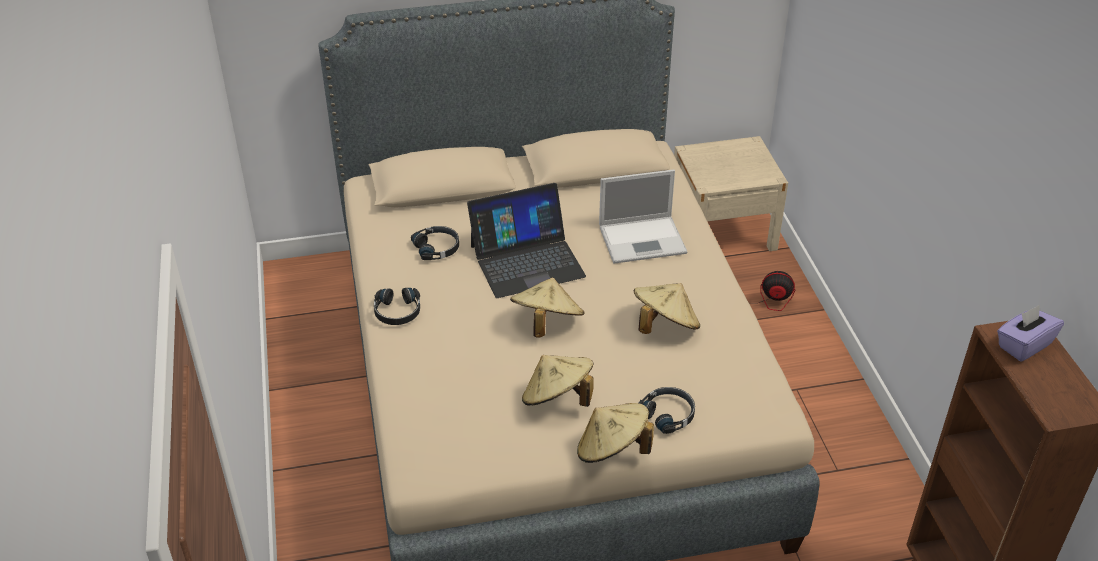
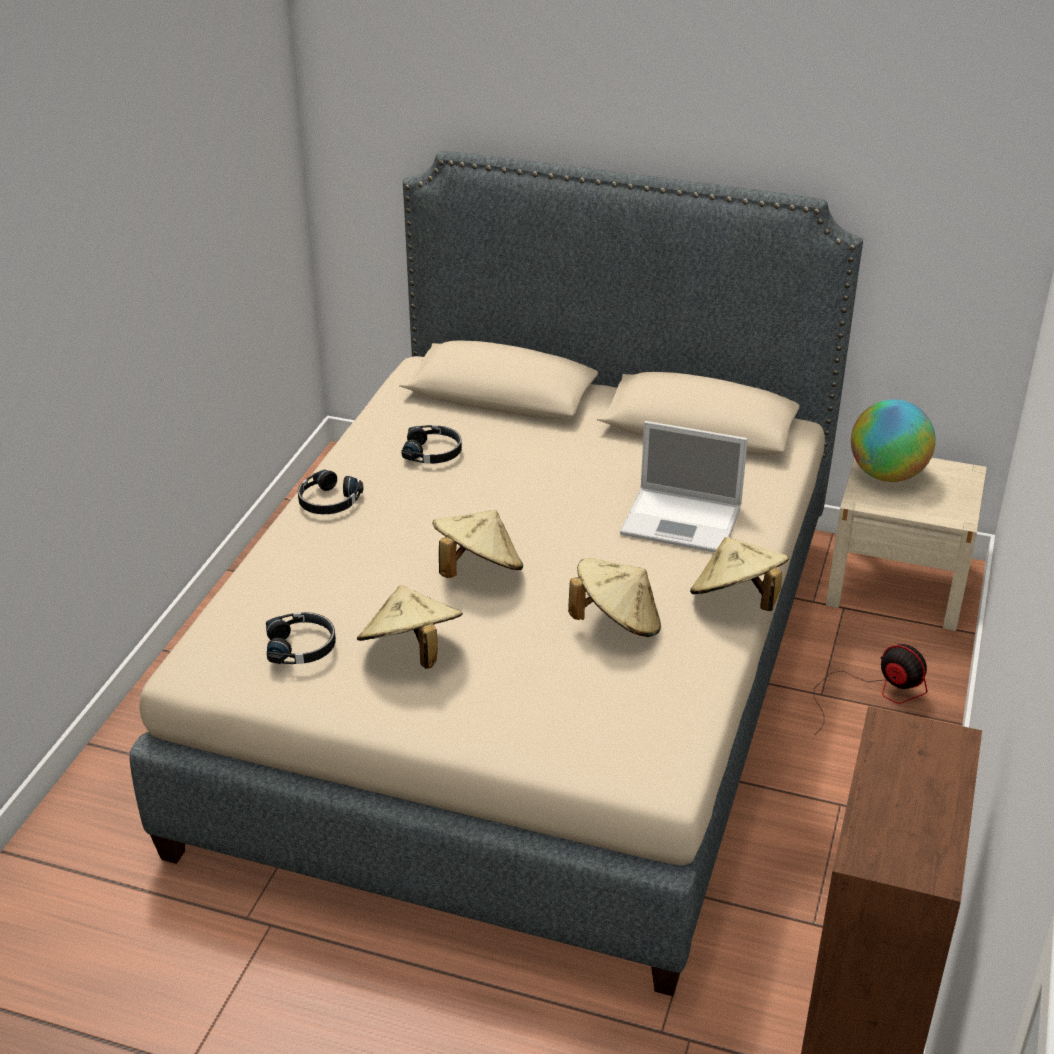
camera: 30 degrees right, 5 degrees down
(527, 260) = (519, 497): laptop -> none
(612, 450) = (422, 732): beige hat -> beige hat (736, 600)
(668, 414) = (526, 720): black headphones -> black headphones (302, 646)
(708, 161) = (887, 474): none -> globe
(1023, 345) = (914, 755): purple tissue box -> none

